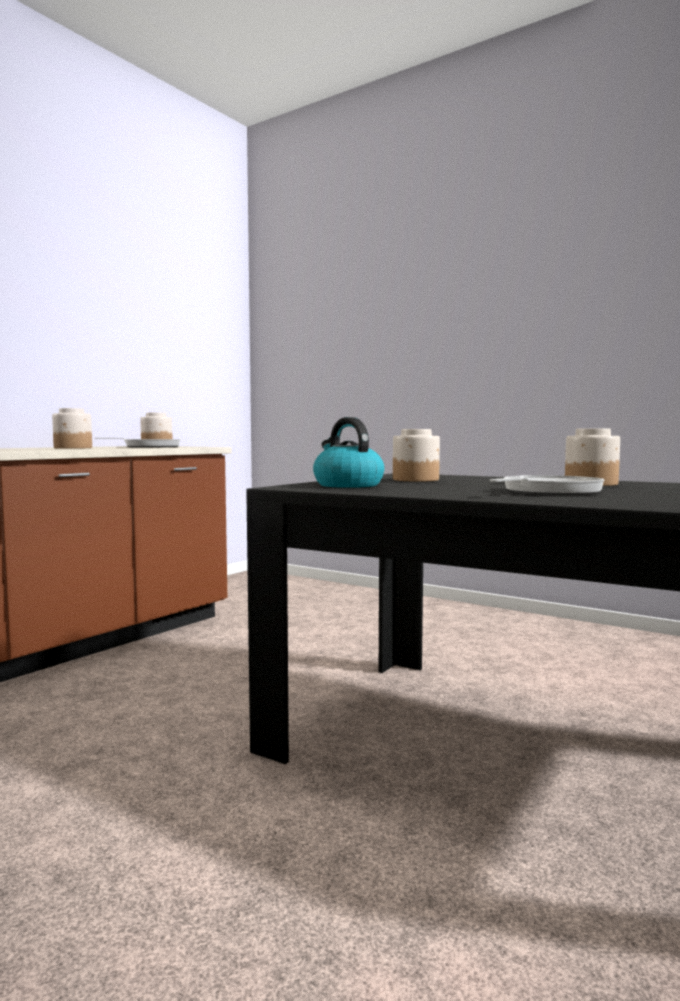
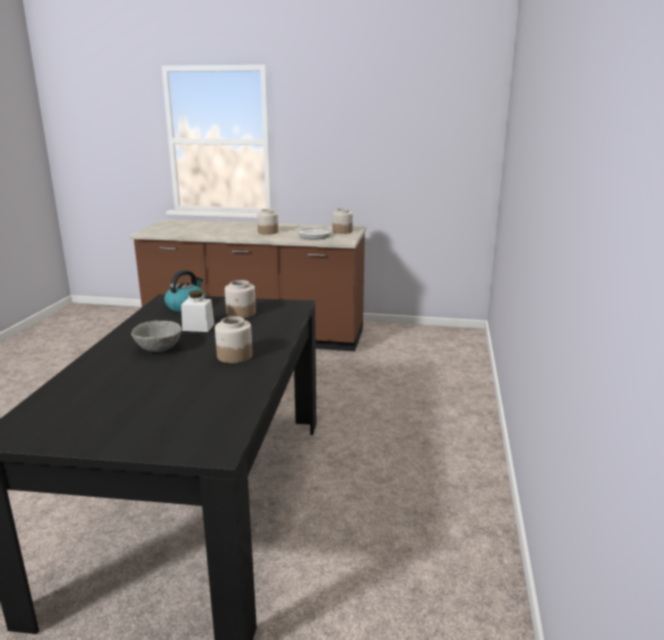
camera: 65 degrees right, 15 degrees up
(461, 485) = (198, 327): none -> white jar
(547, 492) = (158, 349): frying pan -> grey bowl

